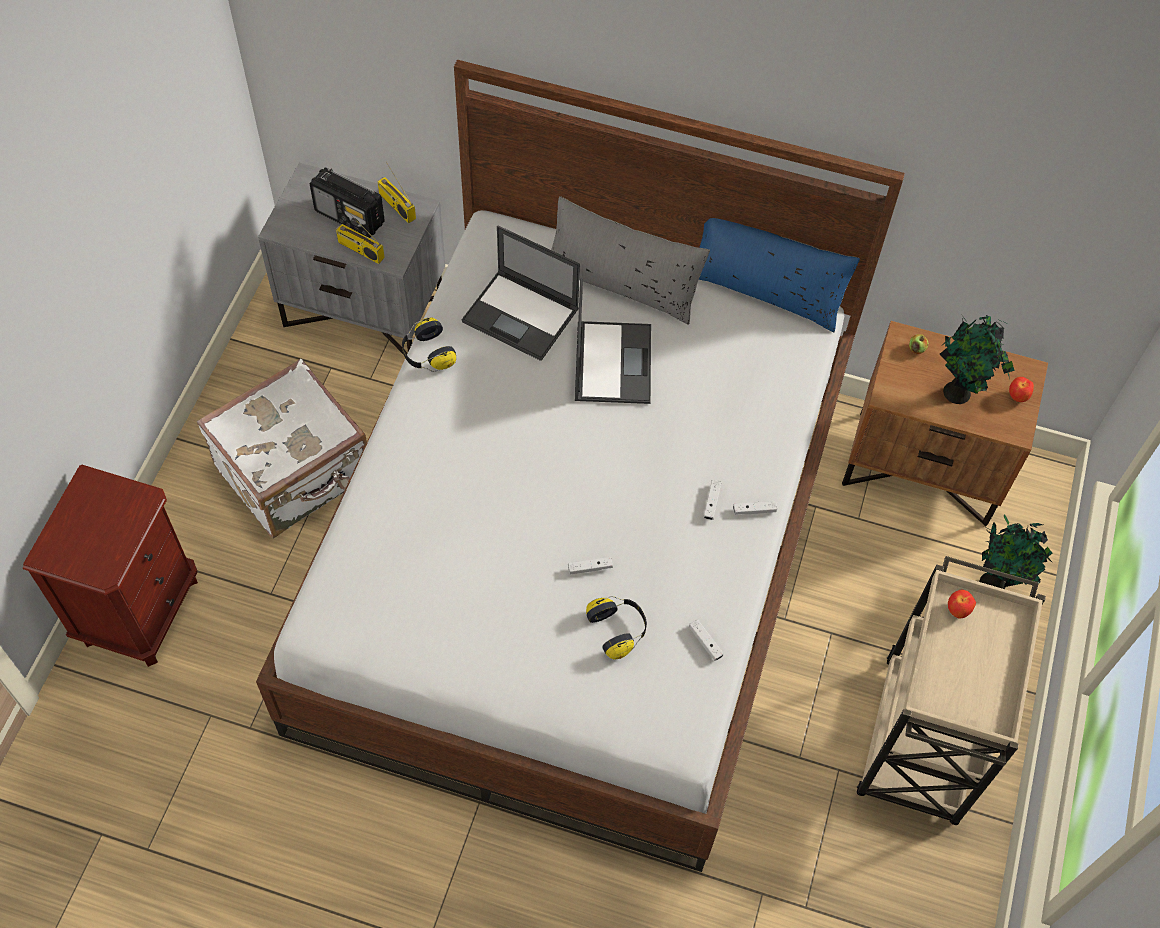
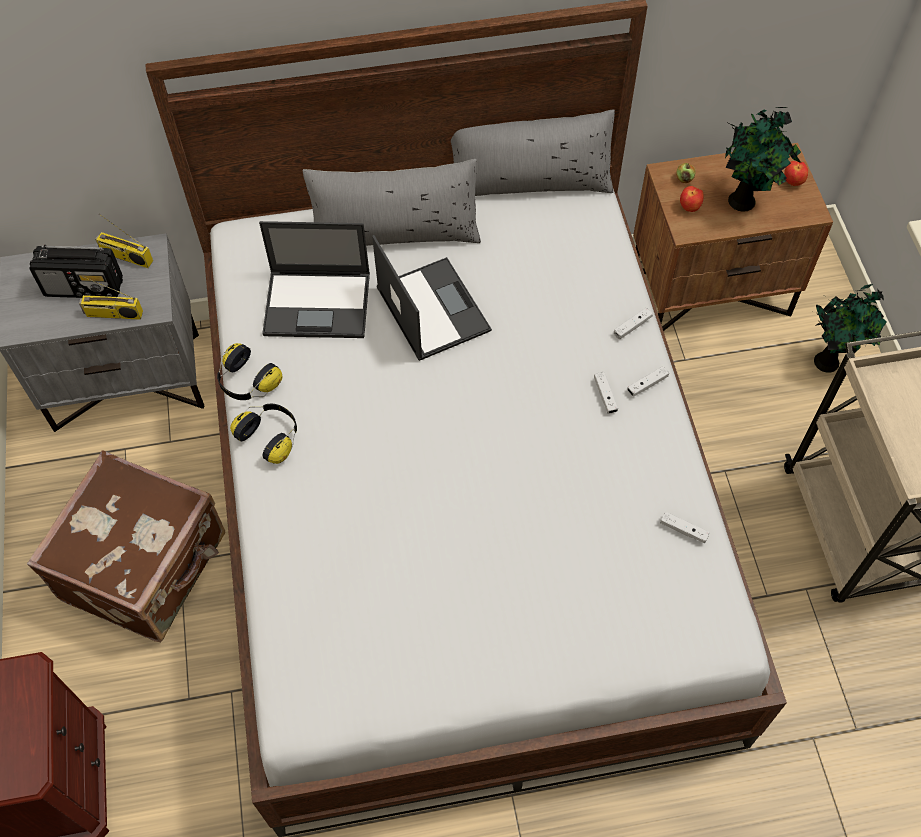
camera: 25 degrees left, 0 degrees up
(295, 473) = (147, 567): white suitcase -> brown suitcase
(590, 568) = (532, 513): white game controller -> white game controller (632, 326)
(619, 629) = (597, 559): headphones -> headphones (271, 436)
(766, 289) = (529, 181): blue pillow -> grey pillow
(957, 611) = (885, 387): apple -> apple (689, 208)

